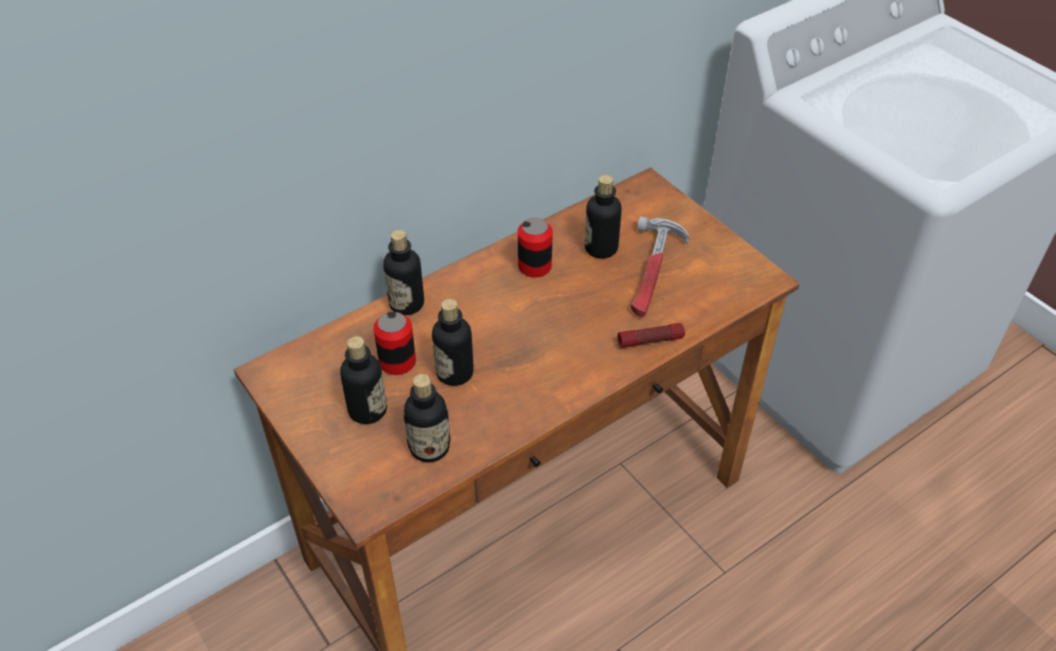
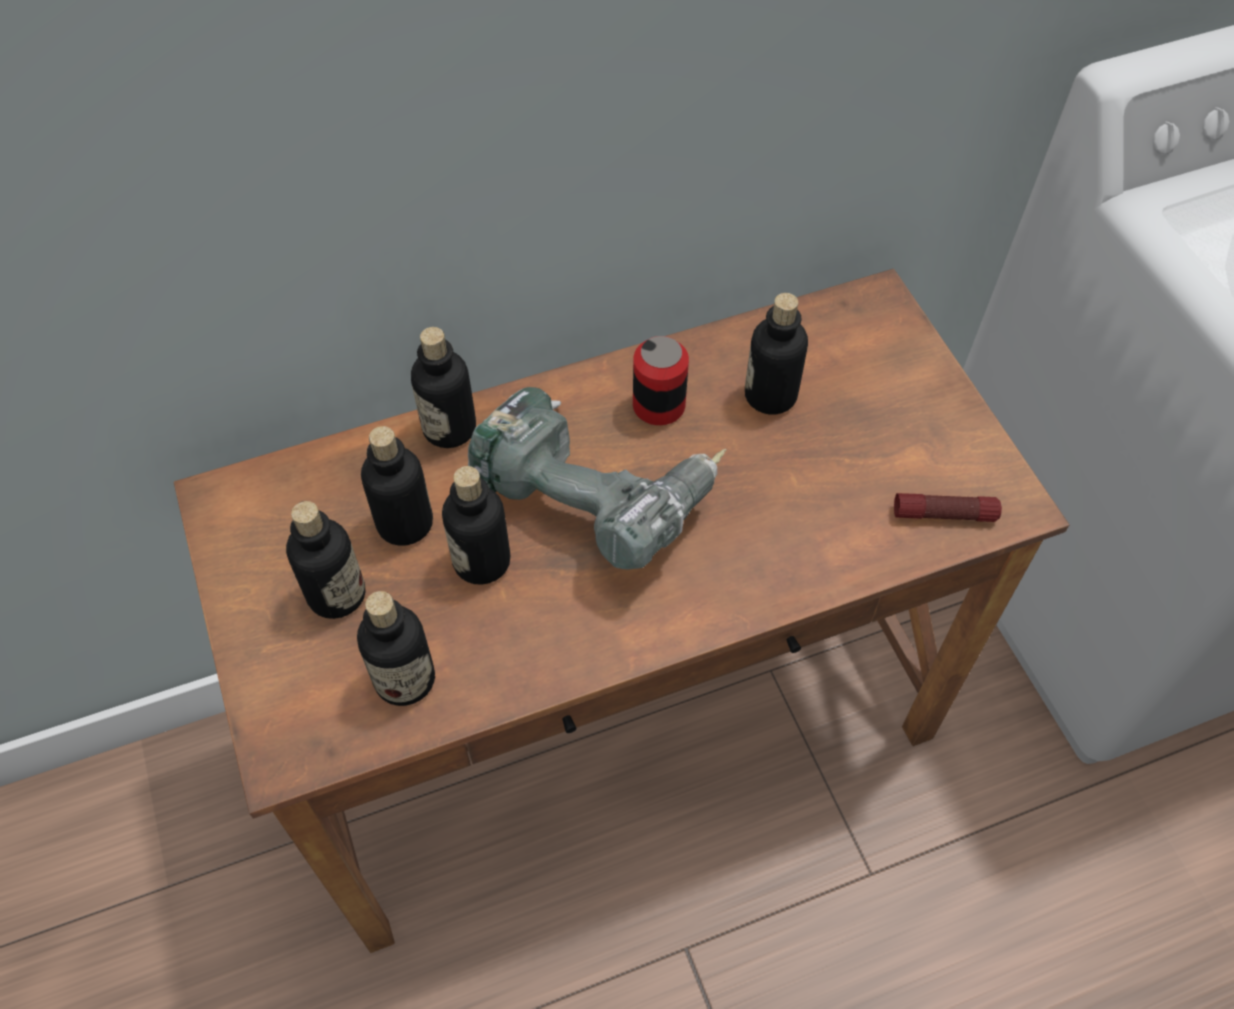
camera: 15 degrees right, 10 degrees up
(397, 362) = (405, 523): can -> bottle
(514, 322) = (597, 495): none -> power drill
(650, 340) = (795, 574): flashlight -> flashlight (944, 514)
(653, 272) = (839, 454): hammer -> none

